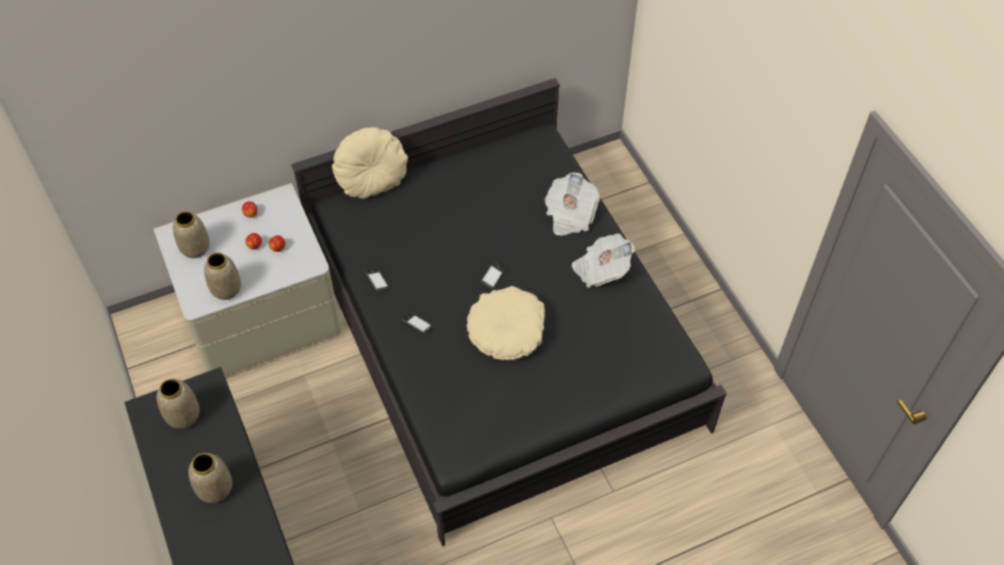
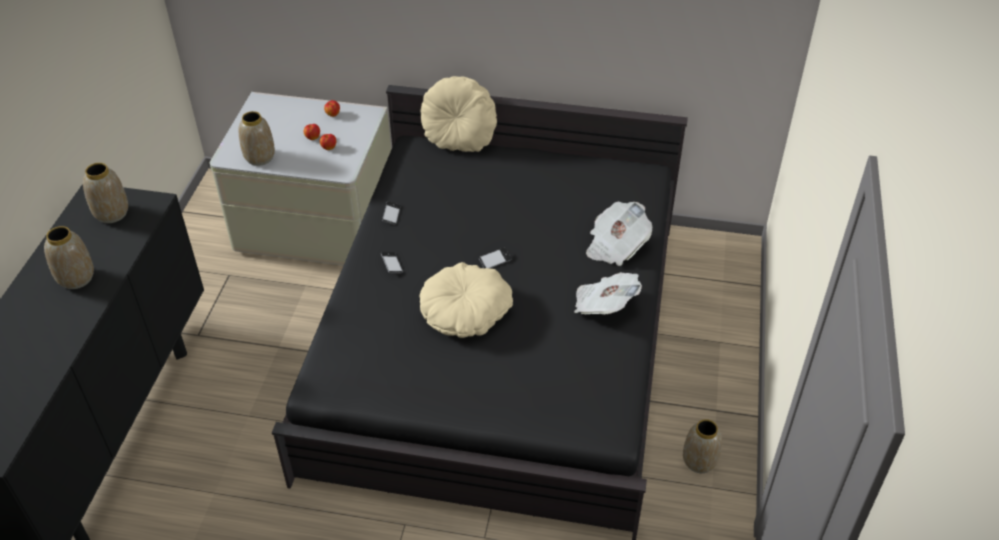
camera: 35 degrees right, 10 degrees down
(195, 248) = (267, 118): vase -> vase (699, 461)

